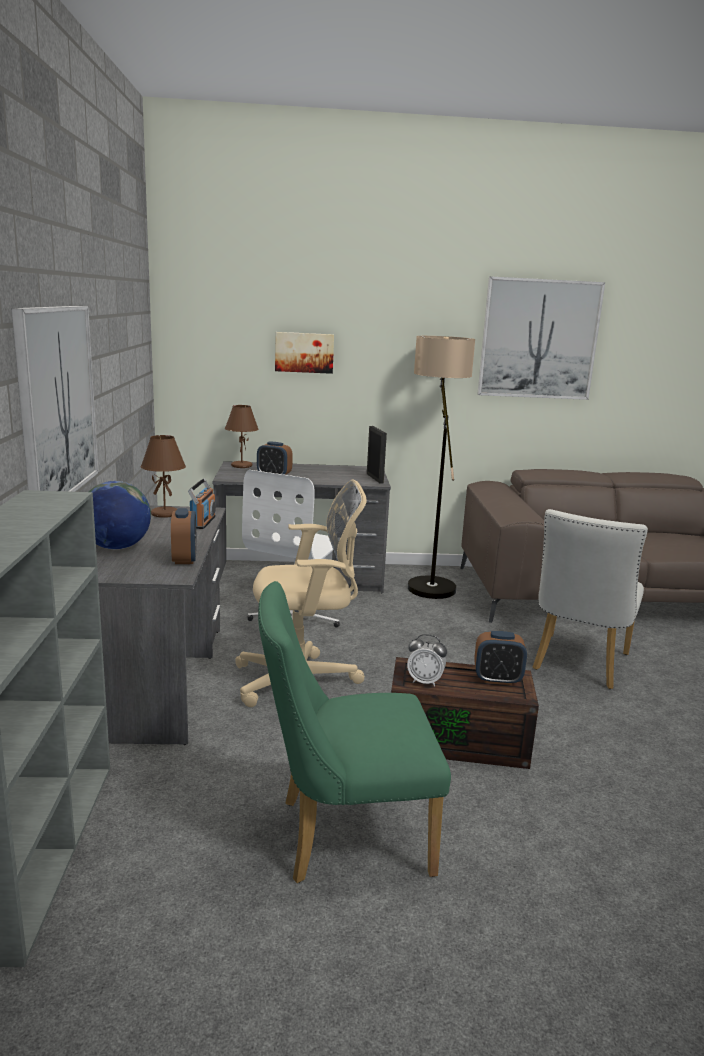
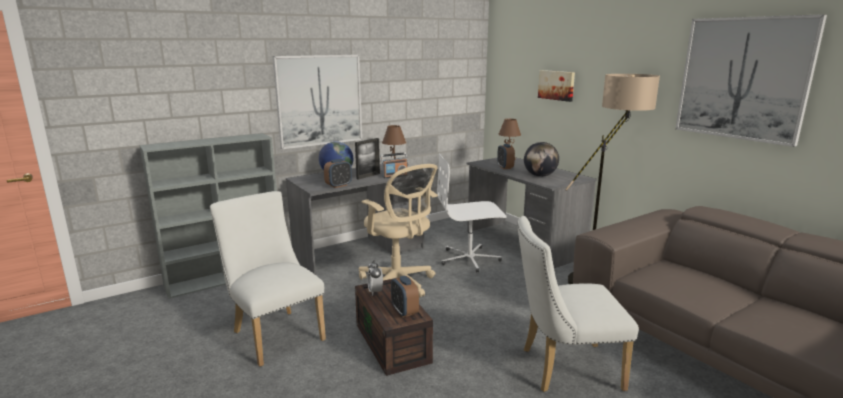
camera: 60 degrees right, 0 degrees up
(336, 476) = (540, 176): none -> globe
(342, 836) = (274, 333): green chair -> white chair
(374, 478) = (560, 182): picture frame -> picture frame (368, 176)

